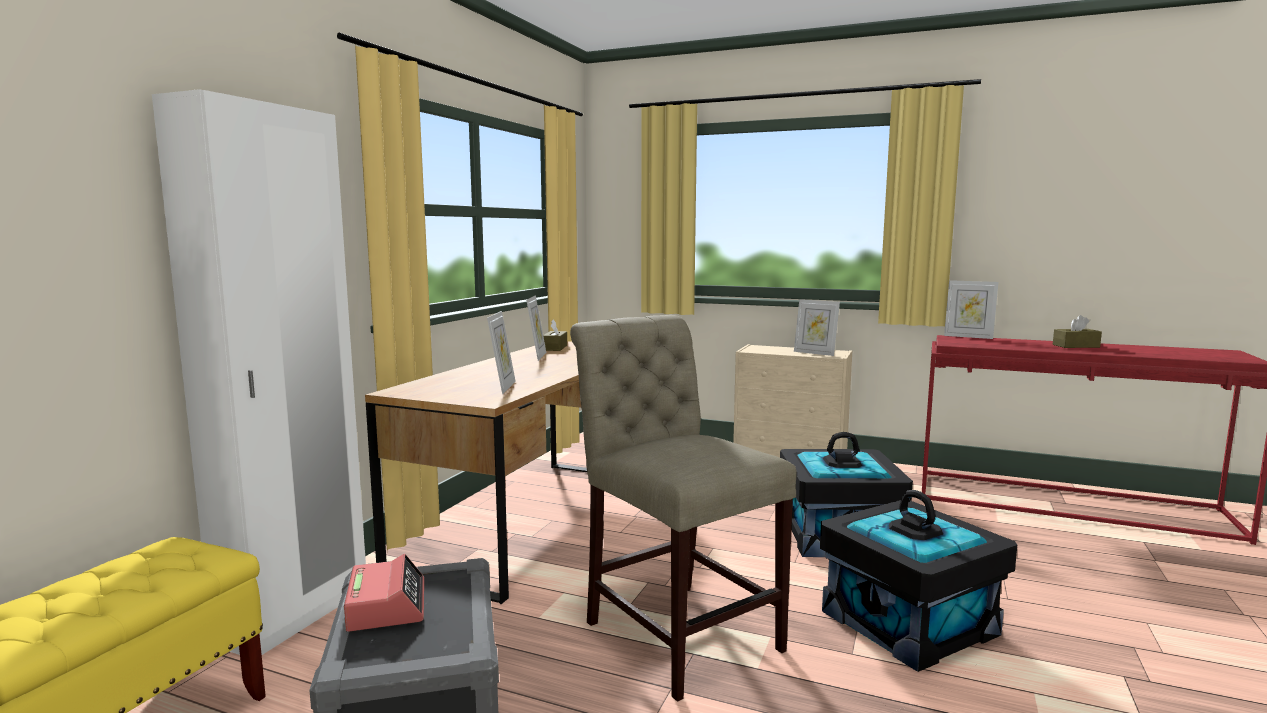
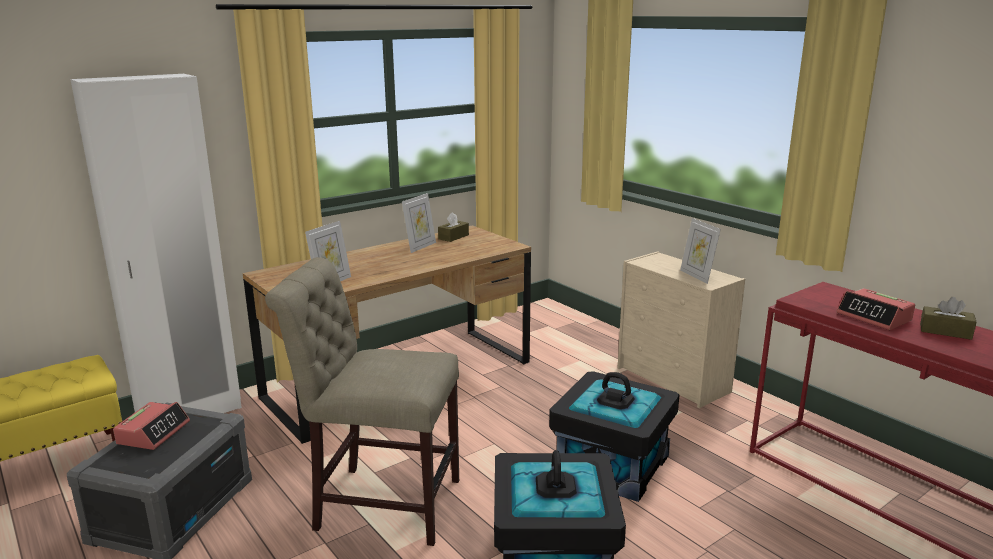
camera: 30 degrees right, 10 degrees up
(676, 630) = (380, 502): beige chair -> beige chair turned 75 degrees counterclockwise
(968, 336) = (851, 291): picture frame -> none
(1020, 345) = (874, 317): none -> alarm clock

